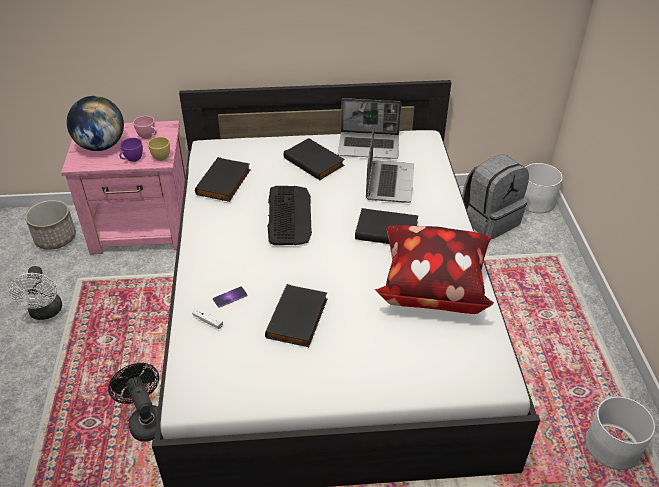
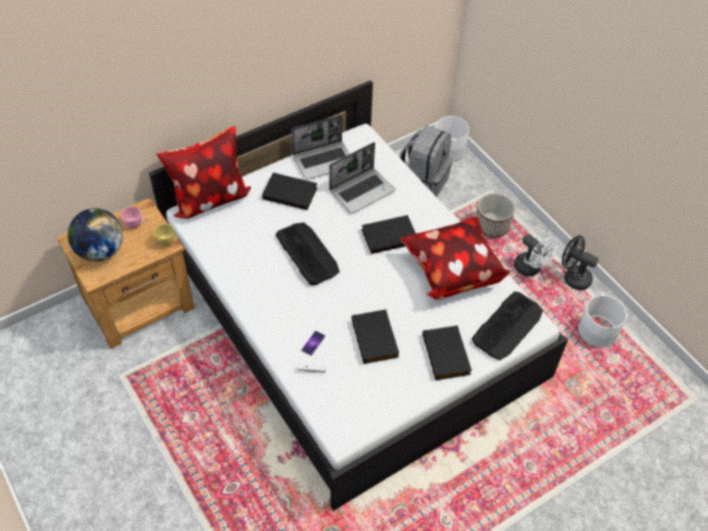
camera: 30 degrees left, 10 degrees up
(45, 313) = (116, 418): white fan -> white fan (531, 269)
(55, 238) = (64, 347): planter -> planter (491, 225)
(132, 159) = (142, 254): purple cup -> none
(144, 228) = (140, 303): pink nightstand -> brown nightstand
(146, 420) = (273, 464): black fan -> black fan (573, 277)
(224, 183) = (232, 243): black book -> black book (447, 354)
(236, 143) = (209, 198): none -> pillow
(389, 182) = (362, 190): laptop -> laptop turned 75 degrees clockwise
(462, 367) = (507, 326): none -> keyboard

